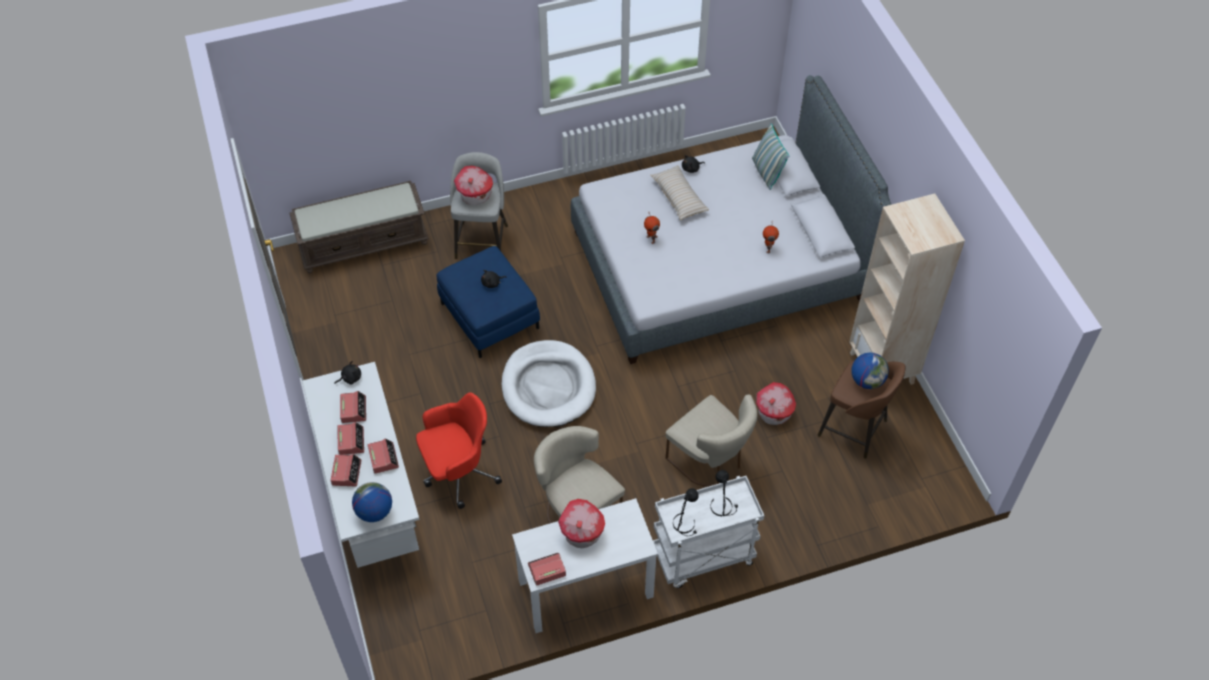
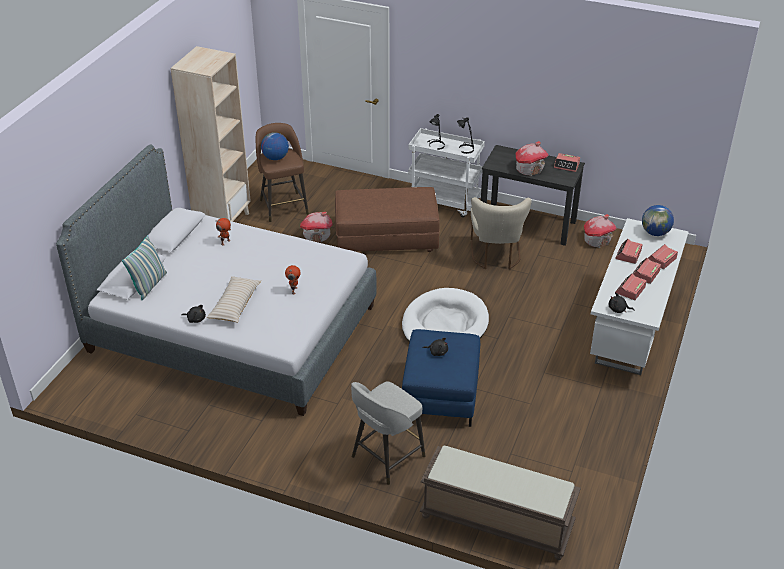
camera: 140 degrees left, 15 degrees down
(458, 472) = (556, 312): red office chair -> none
(475, 195) = (388, 402): toy house -> toy house (597, 240)
(585, 588) = (528, 223): white desk -> black desk
(710, 461) = (386, 236): beige chair -> brown ottoman

